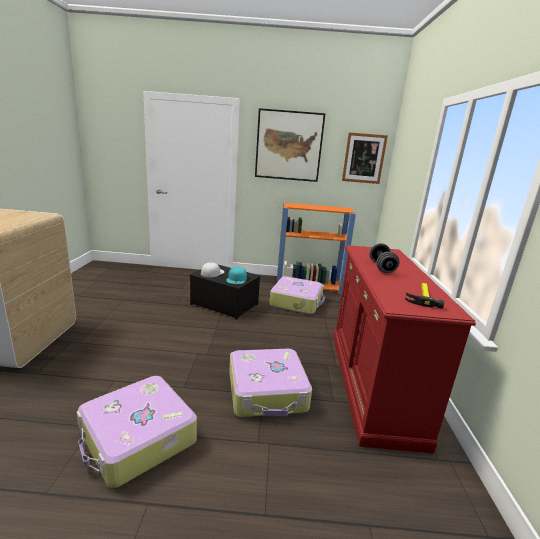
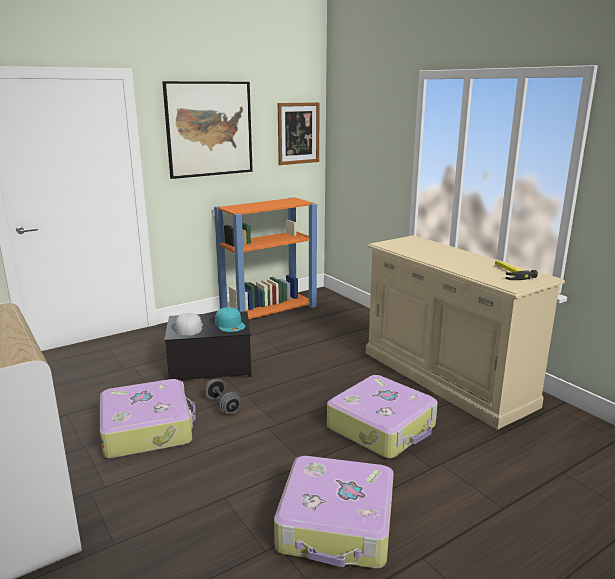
camera: 35 degrees left, 0 degrees up
(296, 302) = (284, 332): suitcase -> suitcase (148, 429)
(372, 382) = (446, 378): red cabinet -> beige cabinet
(381, 267) = (439, 257): grey dumbbell -> grey dumbbell (223, 405)

